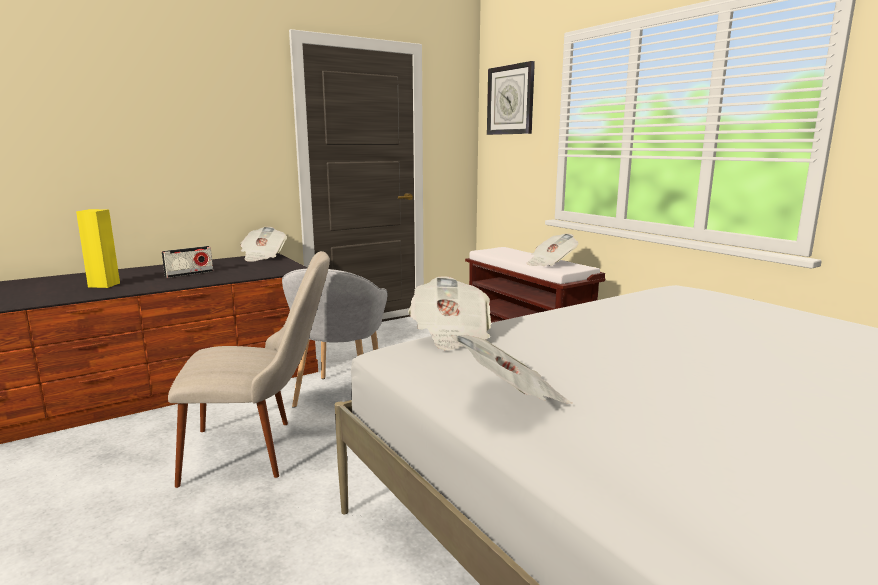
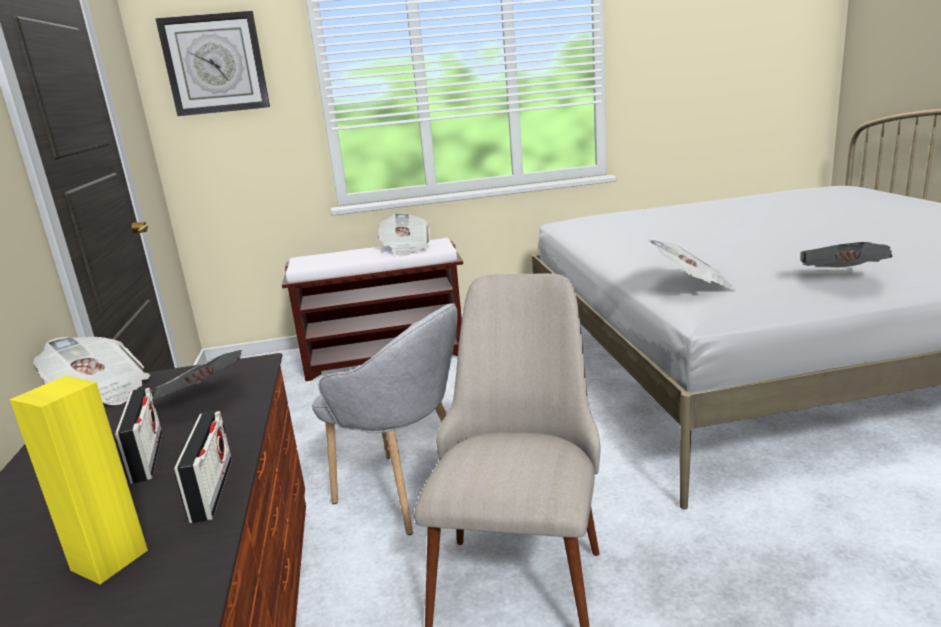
camera: 65 degrees left, 5 degrees up
(151, 286) = (212, 490): none -> radio
(249, 270) = (200, 400): none -> newspaper

